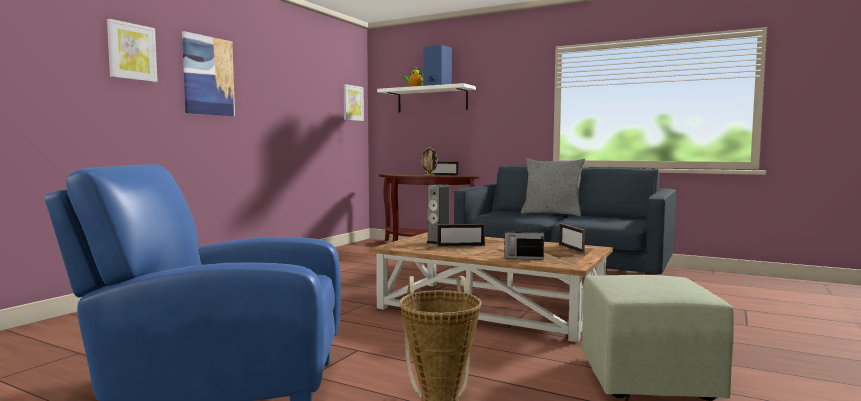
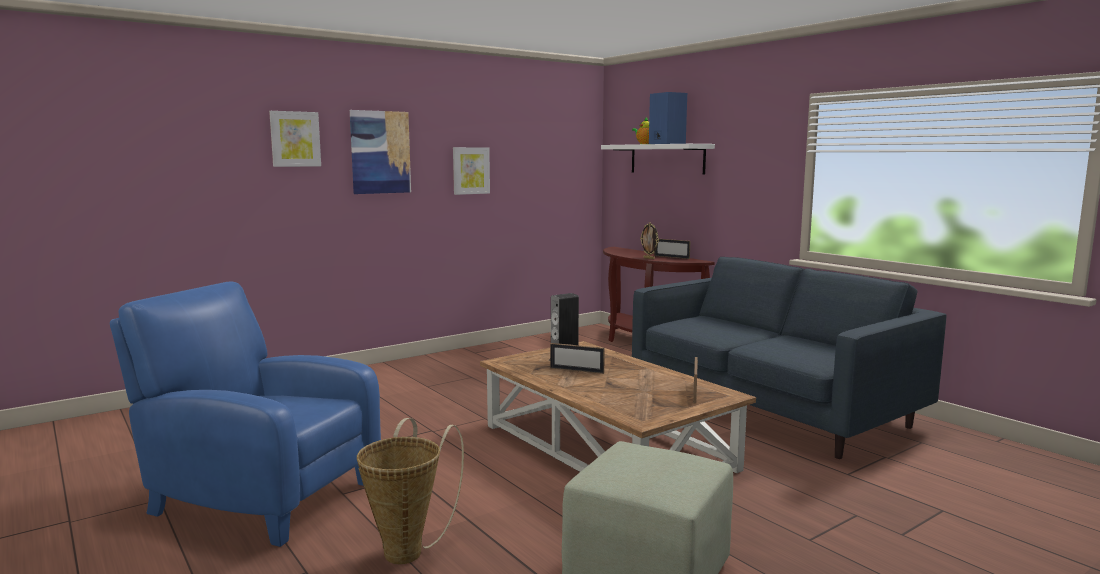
camera: 25 degrees right, 5 degrees up
(352, 103) = (577, 161): picture -> picture (470, 170)
(523, 258) = (610, 400): radio -> none
(552, 214) = (762, 329): grey pillow -> none

